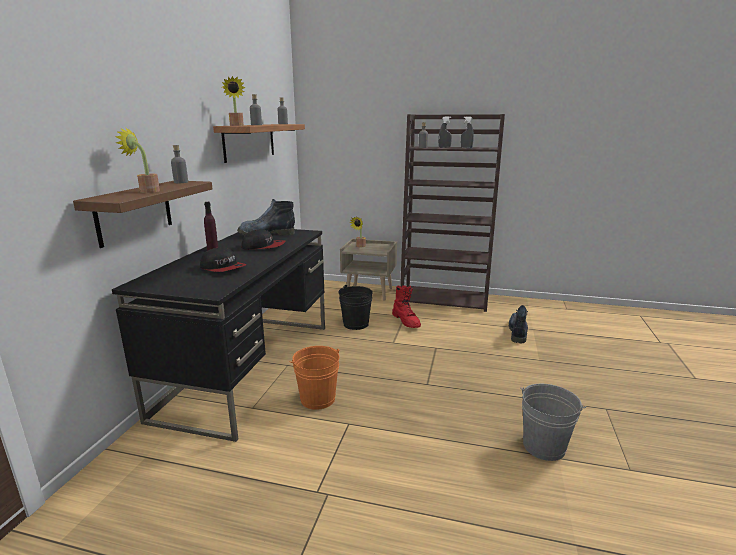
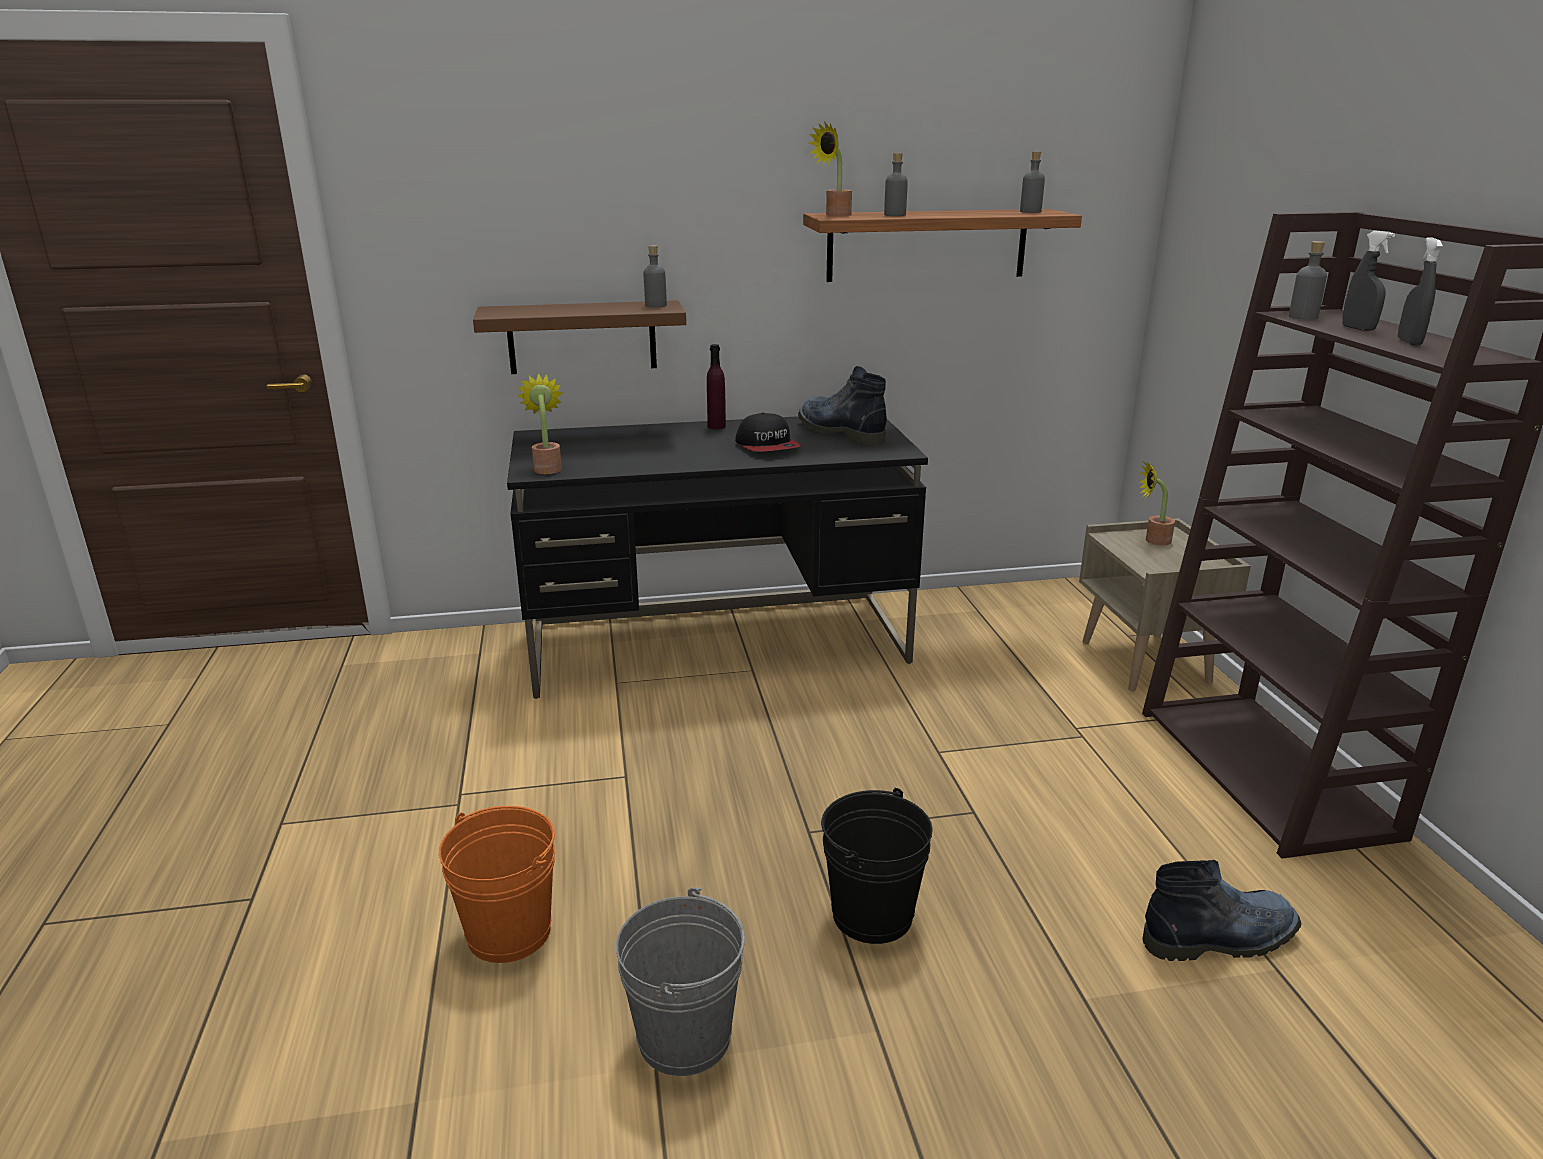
camera: 65 degrees right, 5 degrees up
(146, 191) = (563, 310): potted plant -> potted plant (547, 468)
(223, 268) = (635, 452): cap -> none
(318, 399) = (674, 728): orange bucket -> orange bucket (509, 932)
(355, 324) = (969, 689): black bucket -> black bucket (872, 914)
(406, 321) = (1058, 745): red boot -> none

